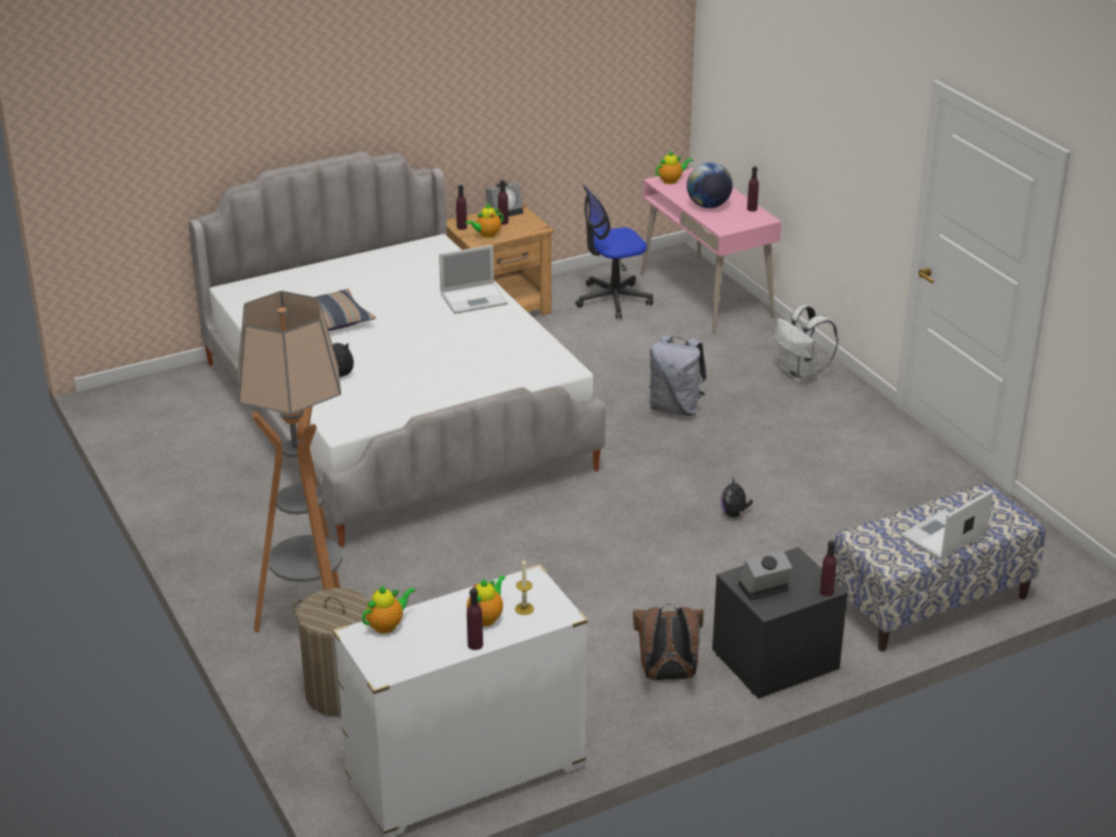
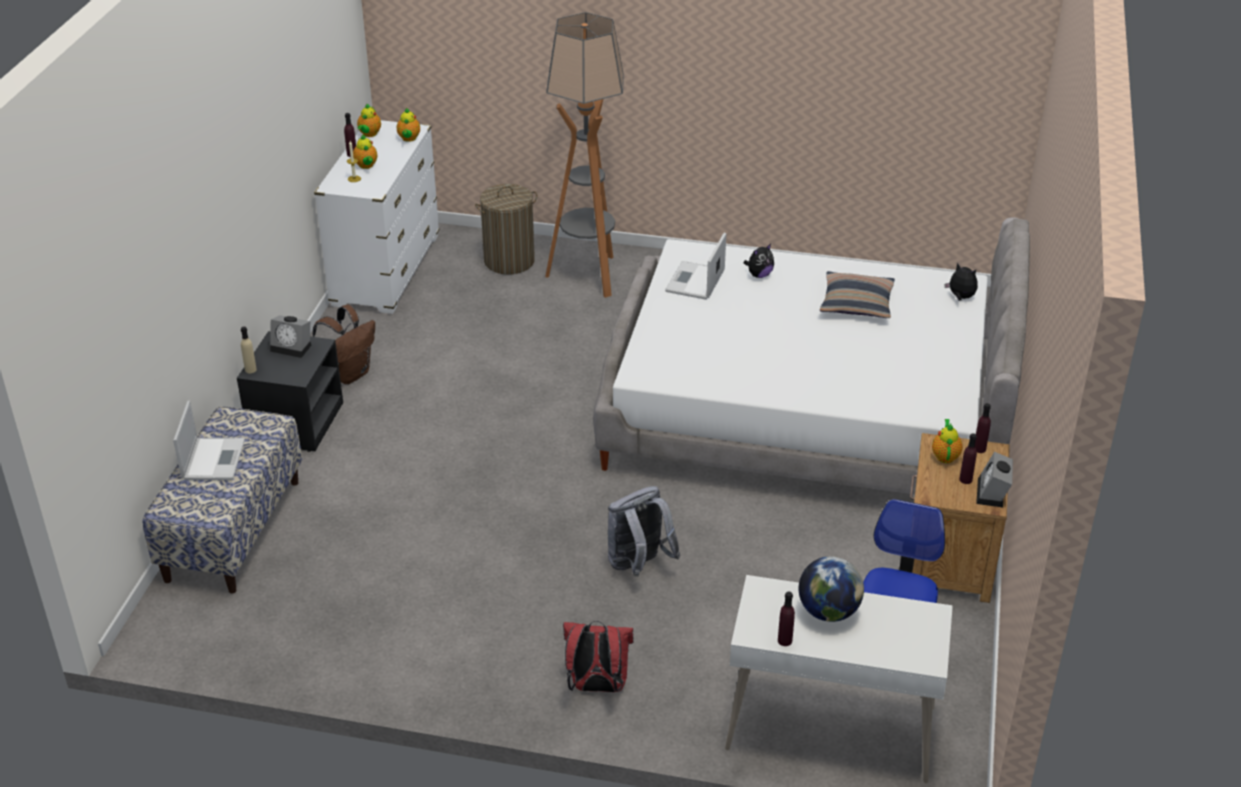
camera: 130 degrees right, 5 degrees up
(475, 298) = (814, 388): laptop -> laptop (695, 282)
(671, 181) = (925, 624): teapot -> teapot (369, 134)
(706, 295) = (830, 729): pink desk -> white desk
(734, 514) = (456, 503): plush toy -> plush toy (960, 297)
(762, 590) = (293, 347): alarm clock -> alarm clock turned 90 degrees clockwise
(800, 375) = (597, 686): white backpack -> red backpack
(826, 592) = (250, 370): purple bottle -> beige bottle

